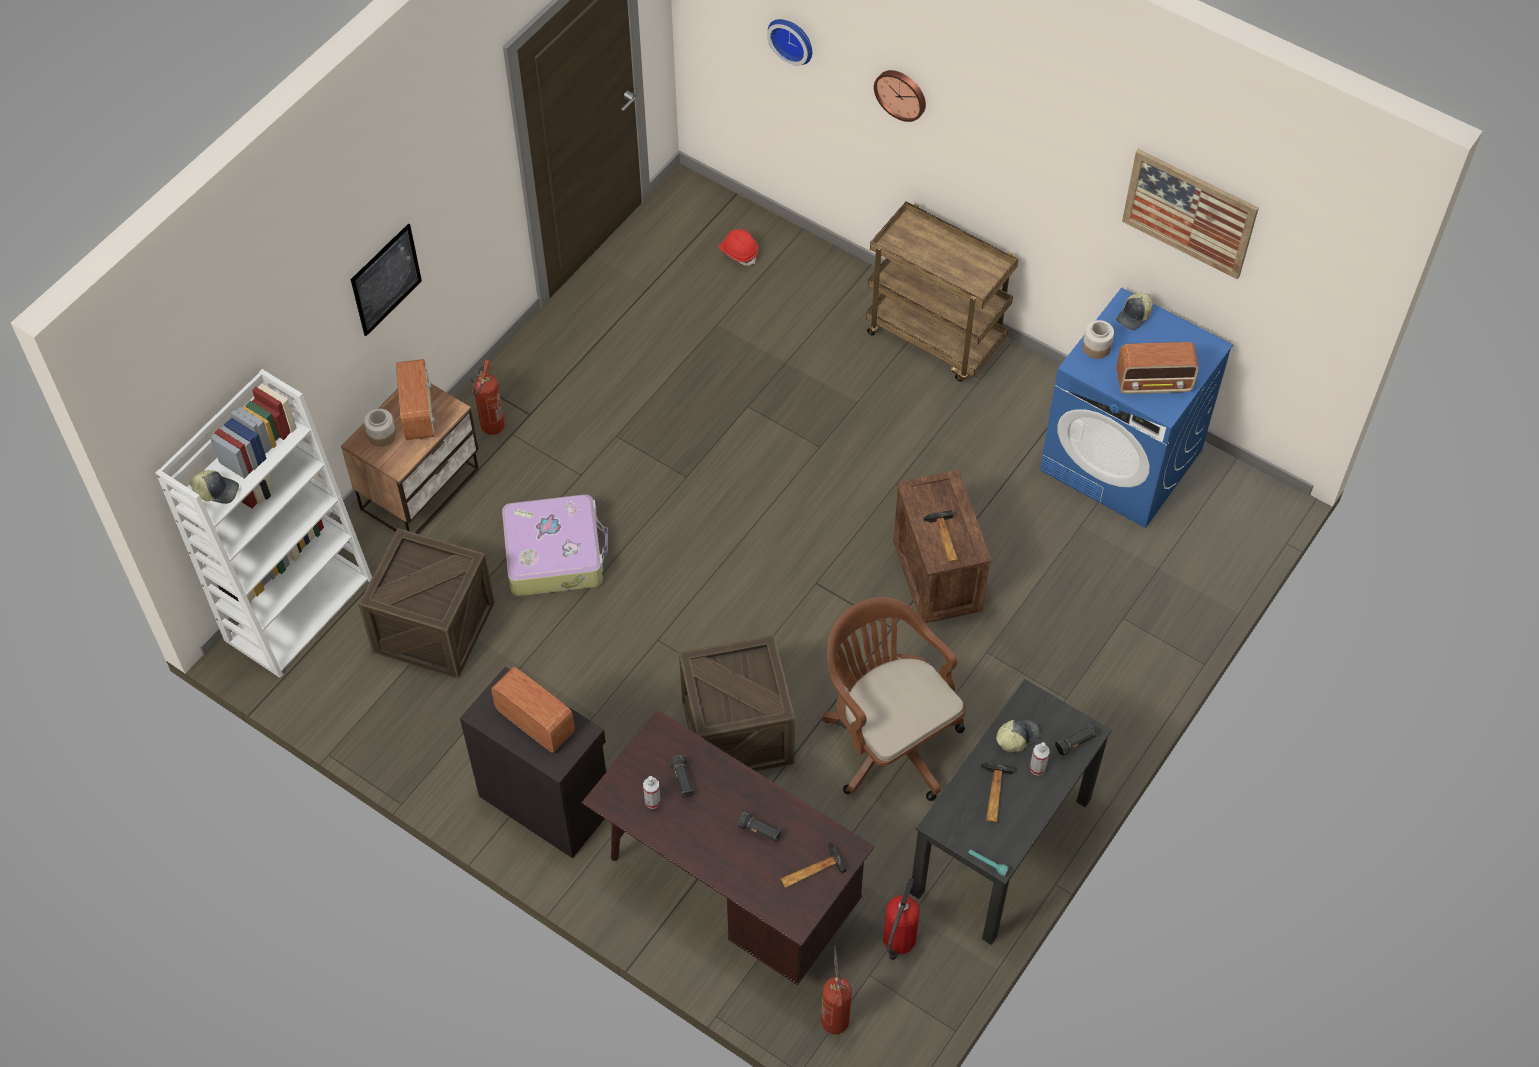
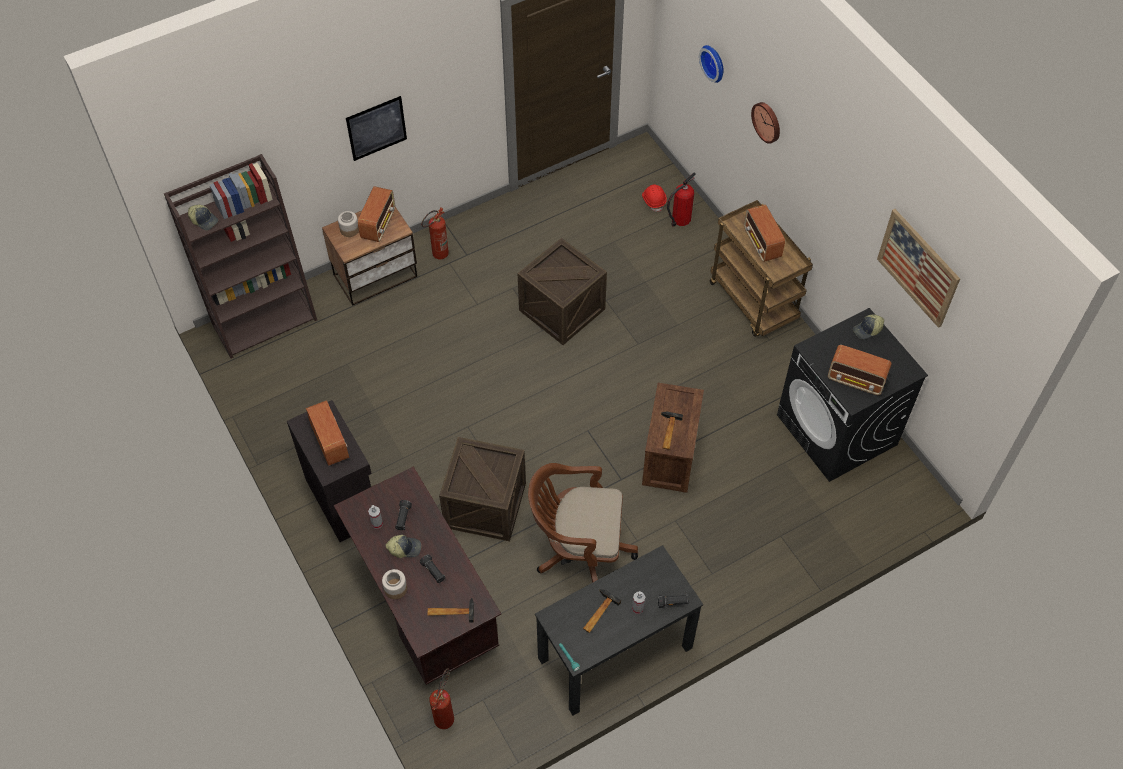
camera: 25 degrees right, 0 degrees up
(299, 607) = (265, 320): white bookcase -> brown bookcase
(434, 627) = (336, 364): crate -> crate (562, 309)
(555, 553) = (434, 347): suitcase -> none
(887, 738) = (578, 550): brown office chair -> brown office chair turned 75 degrees counterclockwise
(898, 942) = (513, 686): fire extinguisher -> fire extinguisher (680, 220)
(940, 256) = (762, 244): none -> radio
(1017, 737) = (635, 582): cap -> cap (404, 548)
(1096, 347) = (828, 341): jar -> jar (395, 588)
(1122, 460) = (837, 430): blue washing machine -> black washing machine

